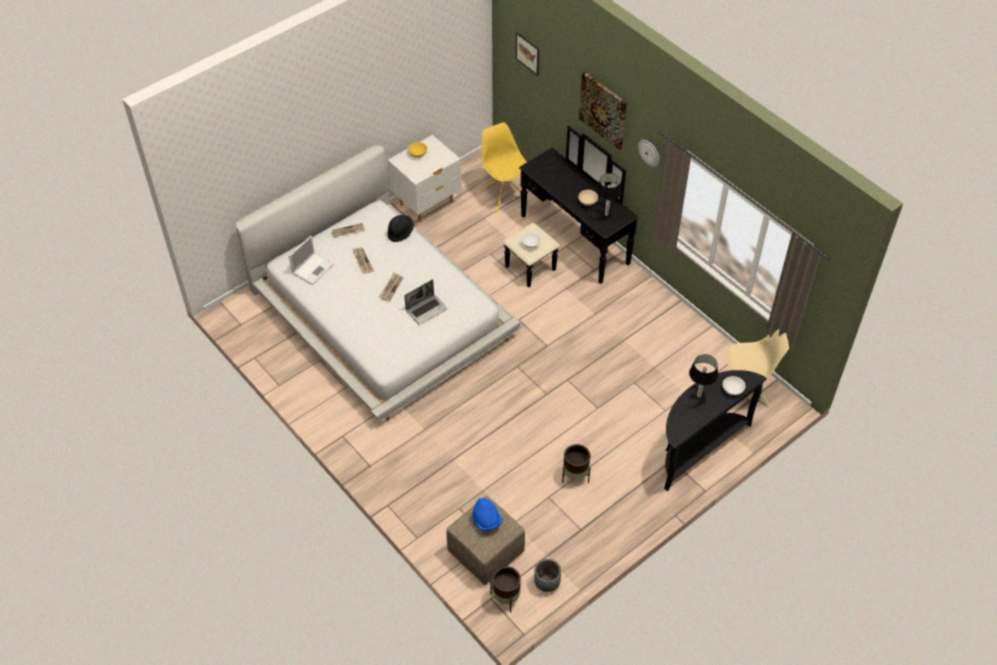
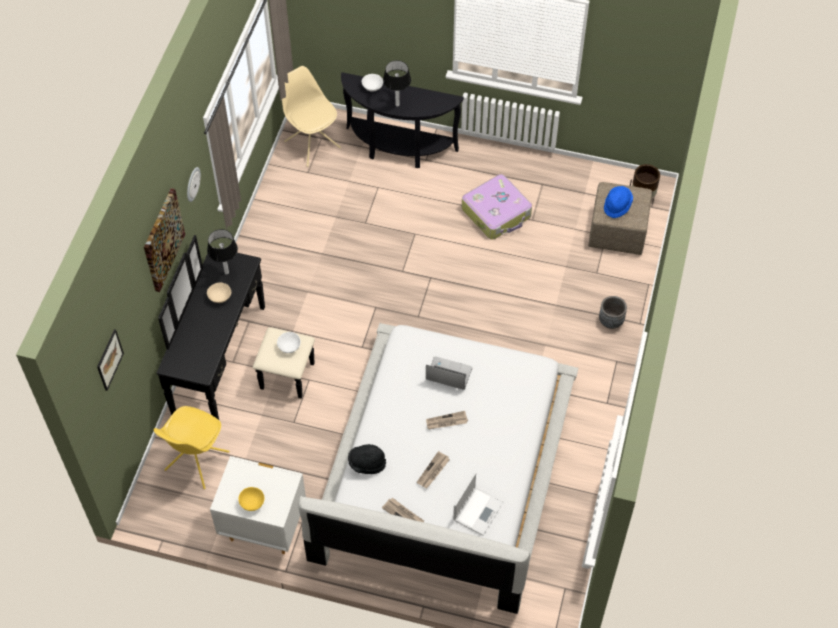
camera: 125 degrees left, 5 degrees up
(313, 268) = (478, 510): laptop -> laptop turned 120 degrees clockwise
(547, 583) = (607, 180): grey planter -> grey planter (610, 321)
(575, 476) = (497, 213): brown planter -> suitcase

